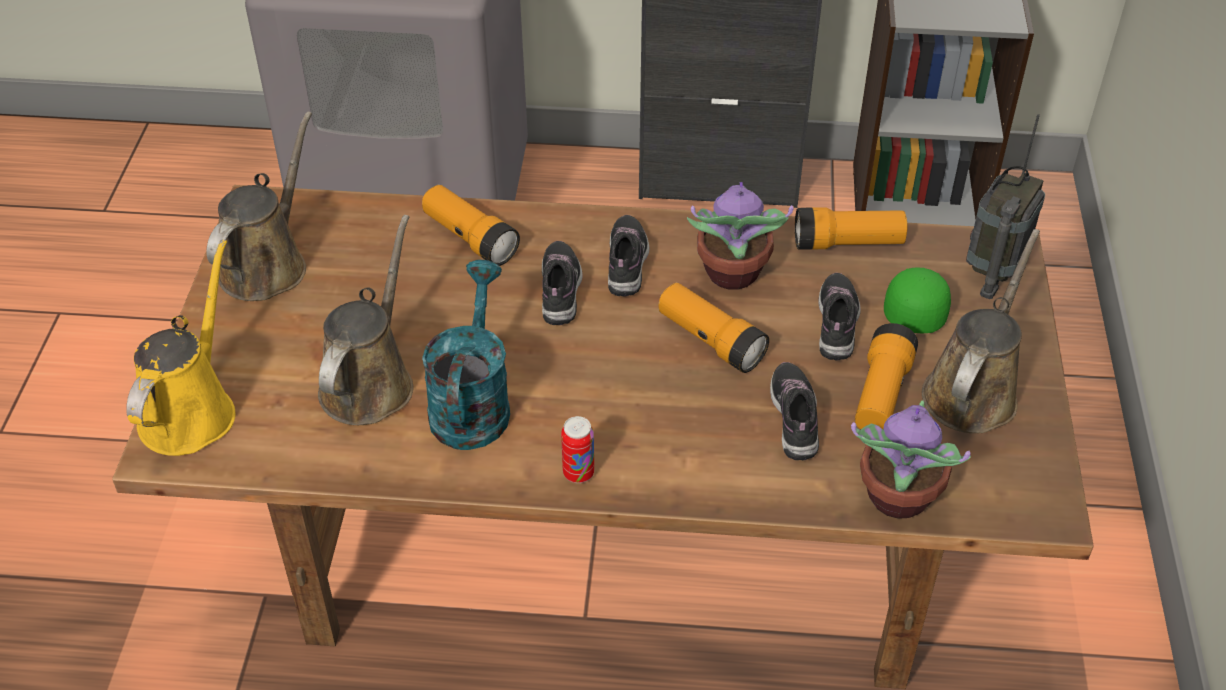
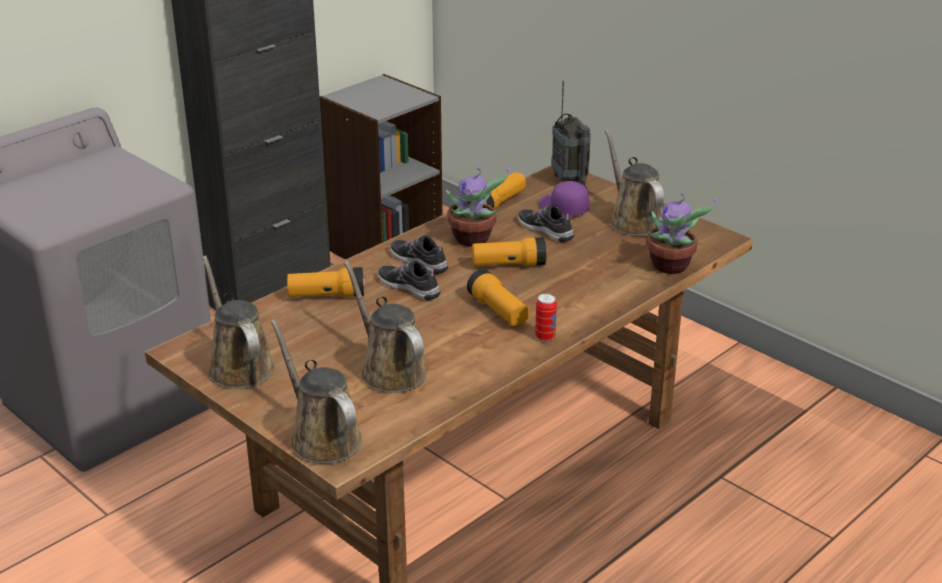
camera: 50 degrees left, 15 degrees down
(192, 410) = (322, 437): yellow watering can -> brown watering can
(472, 402) = (452, 346): turquoise watering can -> none
(794, 417) = (589, 267): shoe -> none
(881, 394) = (605, 241): flashlight -> flashlight (498, 311)
(914, 305) = (562, 208): green cap -> purple cap

